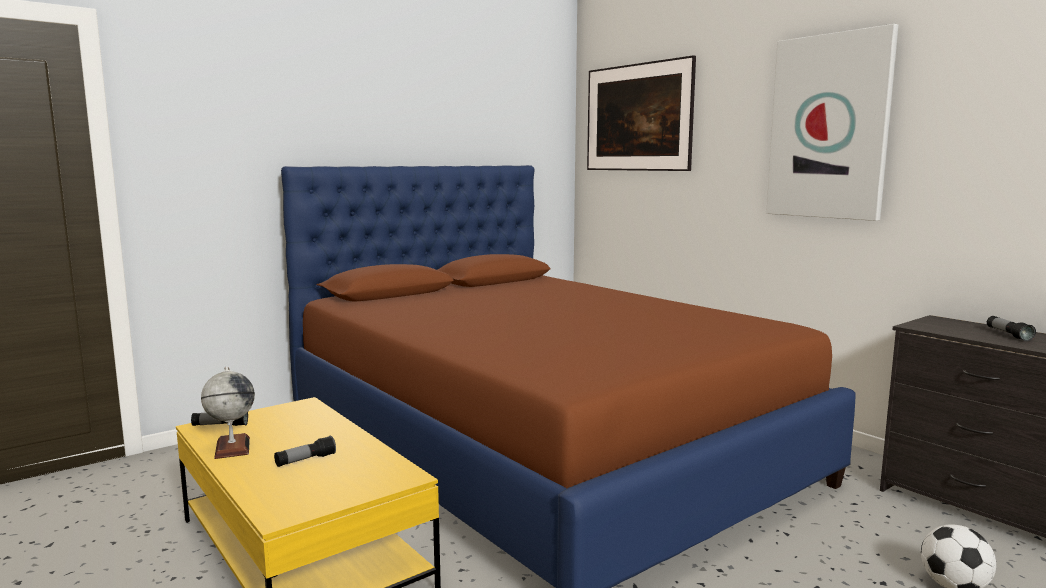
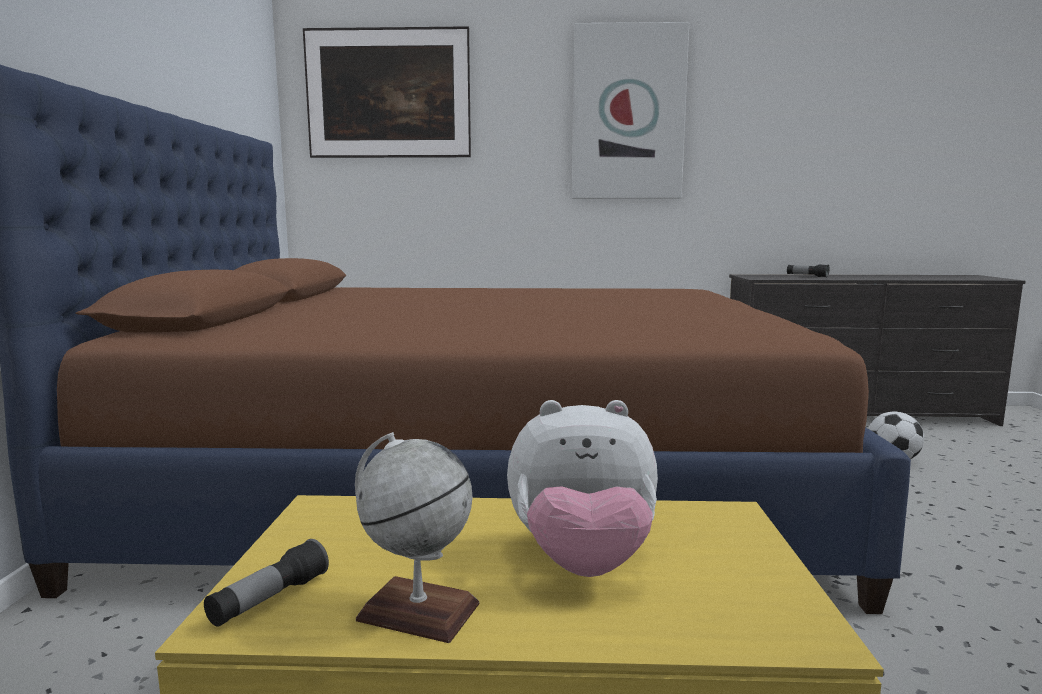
camera: 50 degrees left, 0 degrees up
(305, 460) = (582, 562): flashlight -> plush toy

